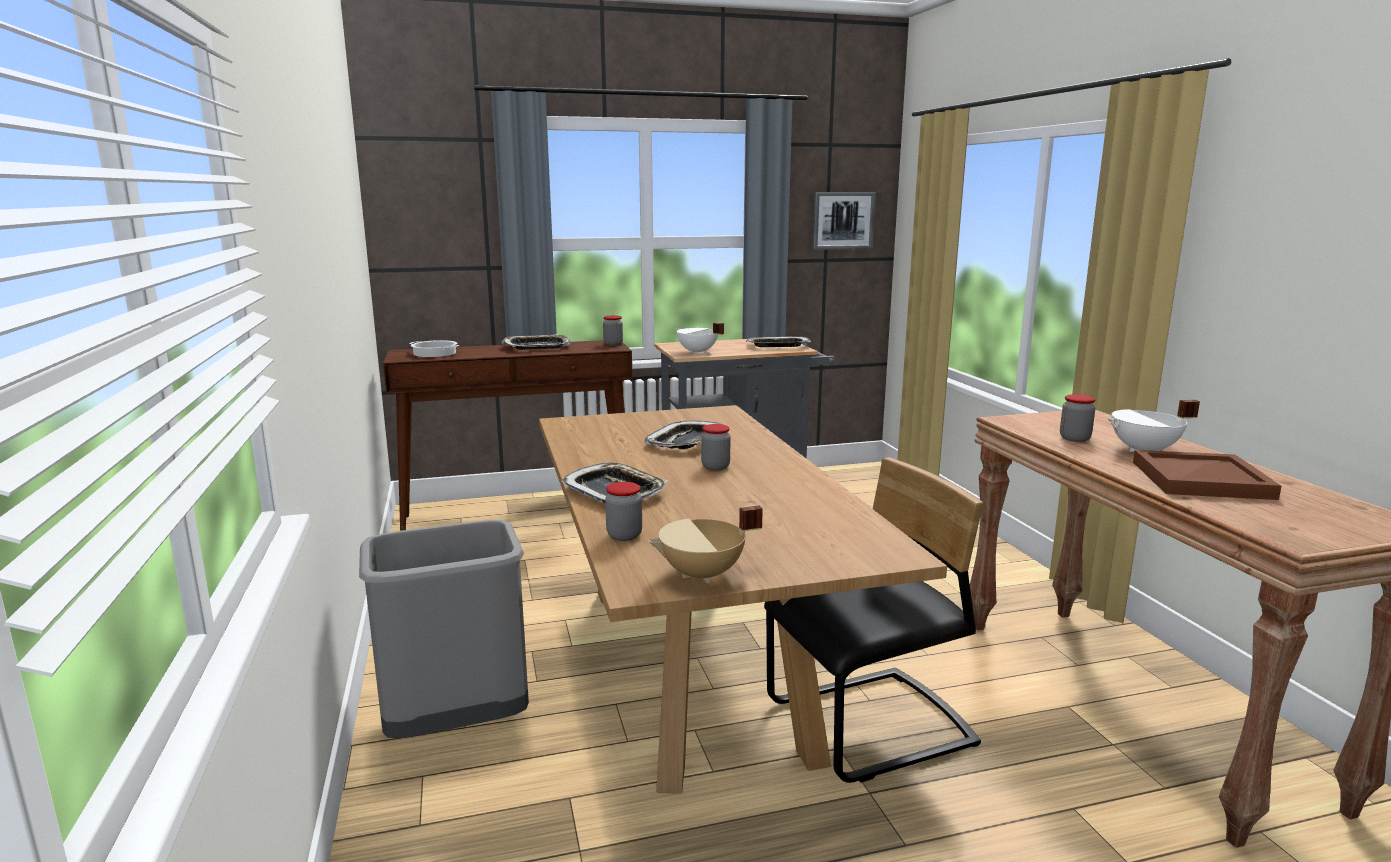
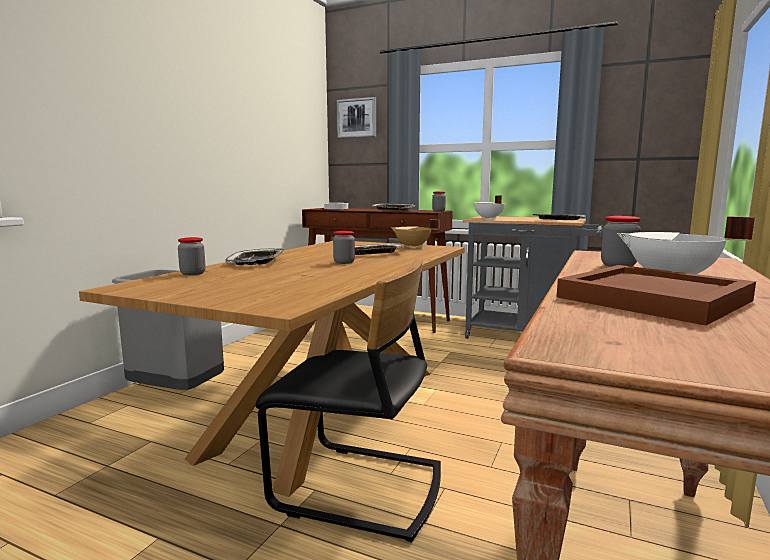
camera: 40 degrees right, 5 degrees down
(703, 575) = (157, 290): beige cooking pot -> beige cooking pot (412, 247)
(842, 220) = (656, 124): picture -> picture (356, 118)

